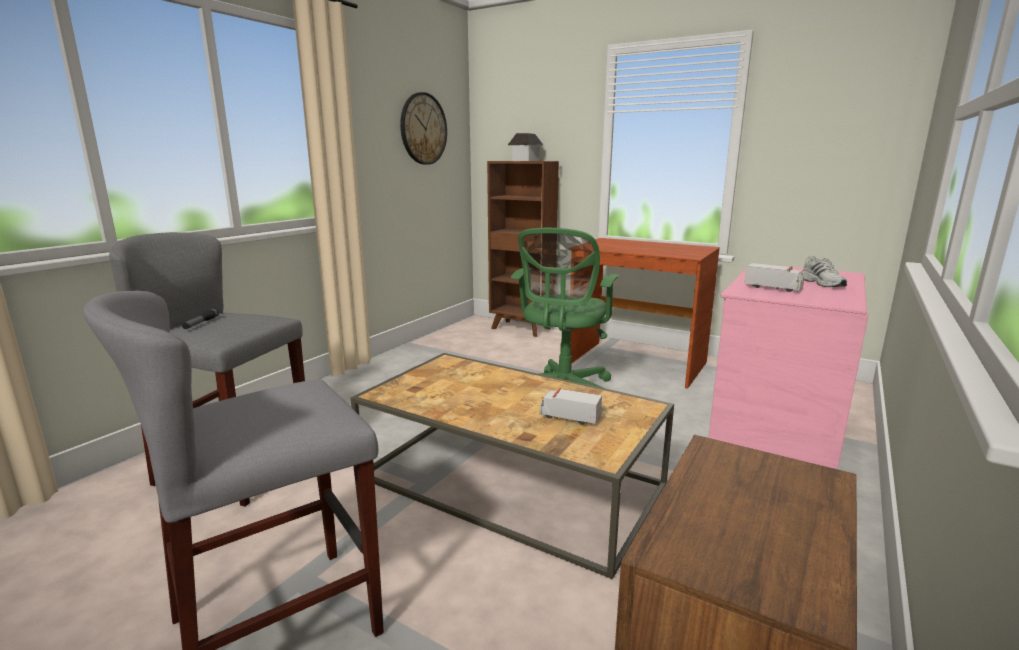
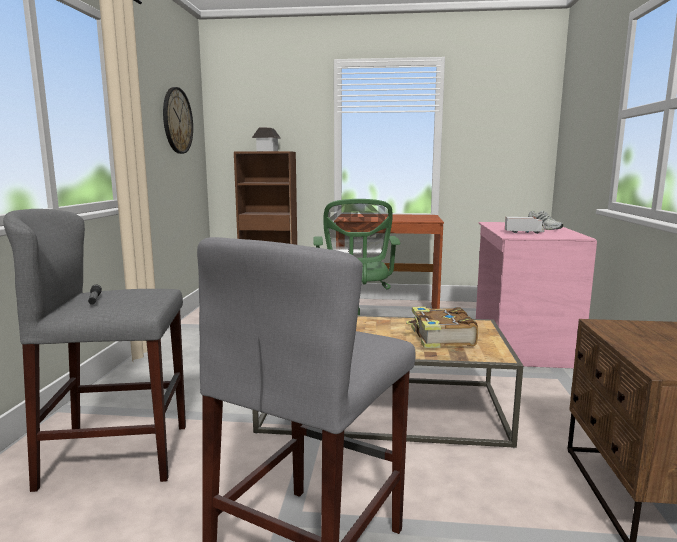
camera: 25 degrees left, 5 degrees down
(569, 417) = (441, 338): toy truck -> book

